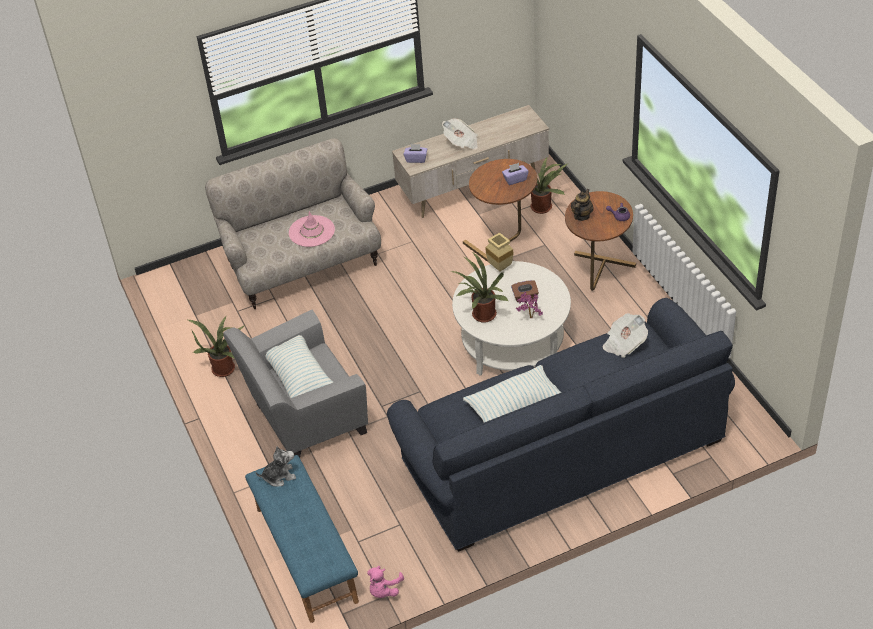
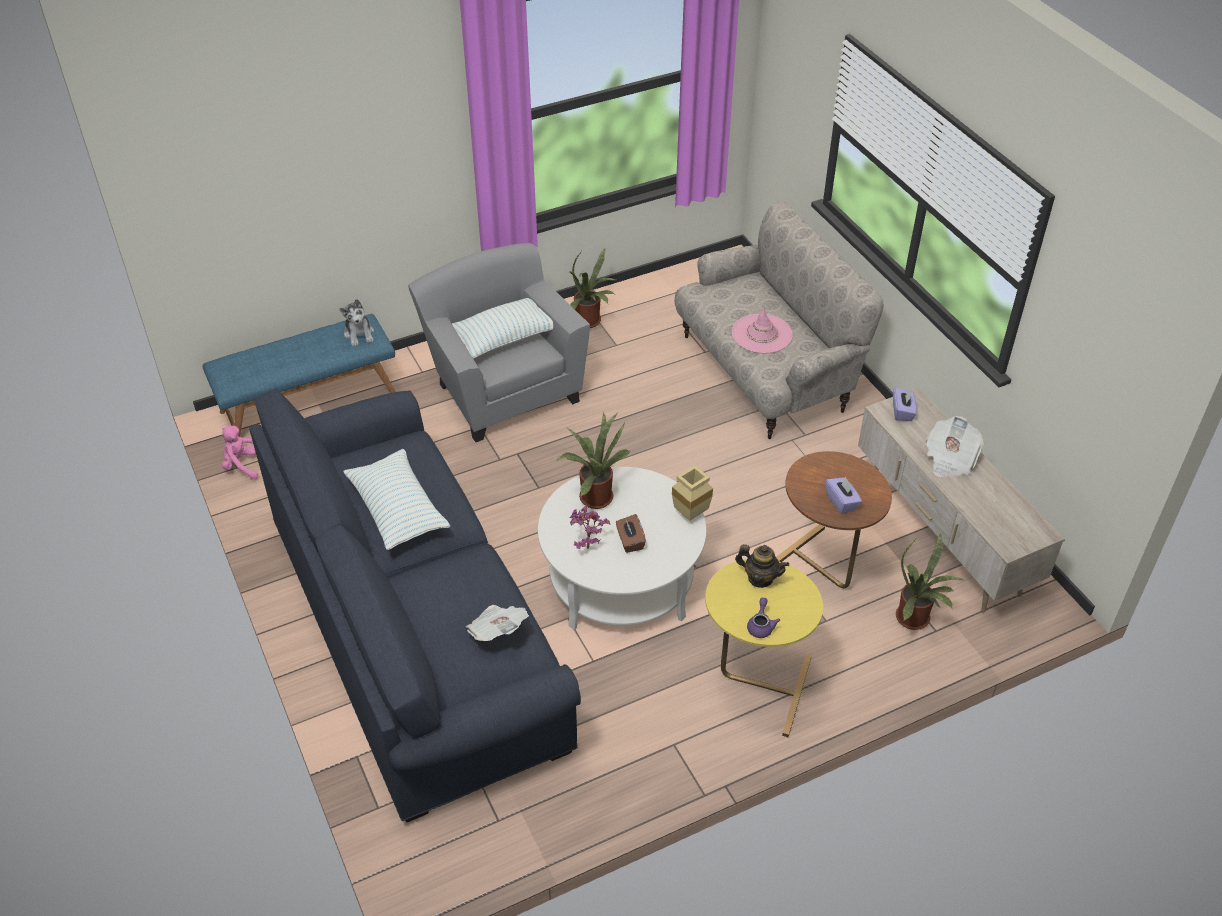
camera: 85 degrees right, 0 degrees up
(597, 278) = (755, 684): brown side table -> yellow side table

